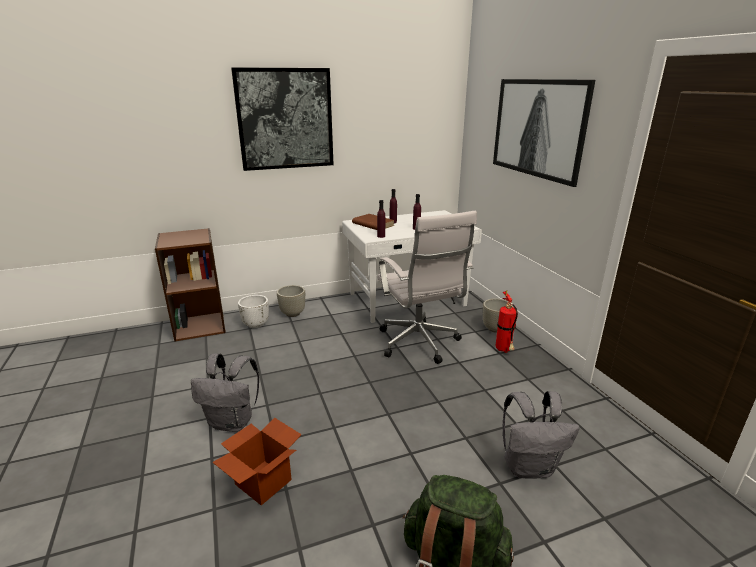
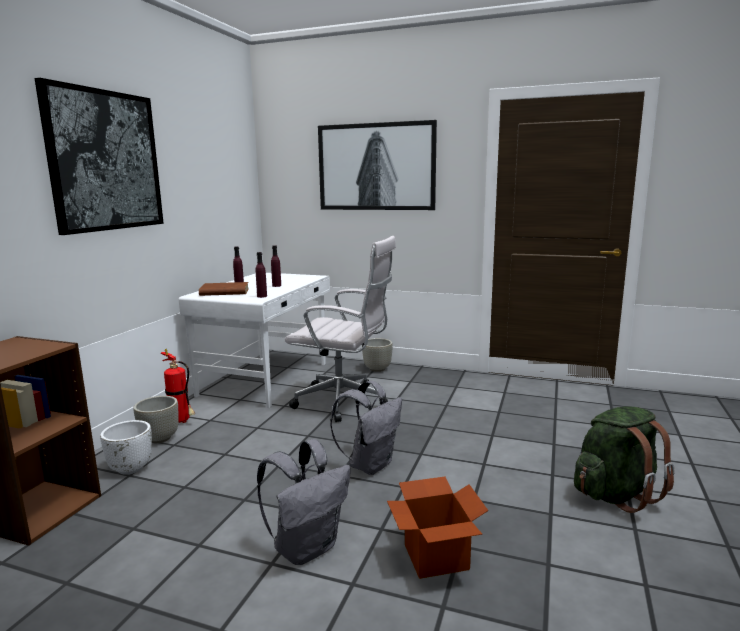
camera: 50 degrees left, 10 degrees down
(504, 350) = (410, 378): fire extinguisher -> fire extinguisher (182, 422)
(529, 467) = (548, 427): grey backpack -> grey backpack (370, 464)

